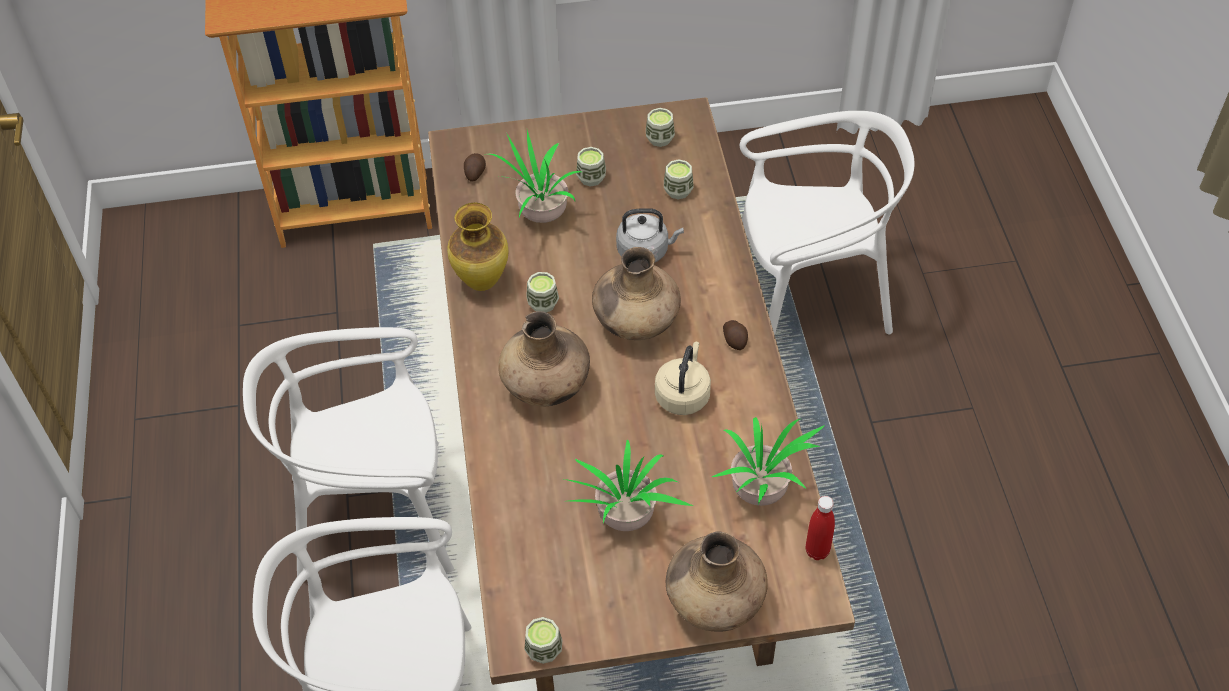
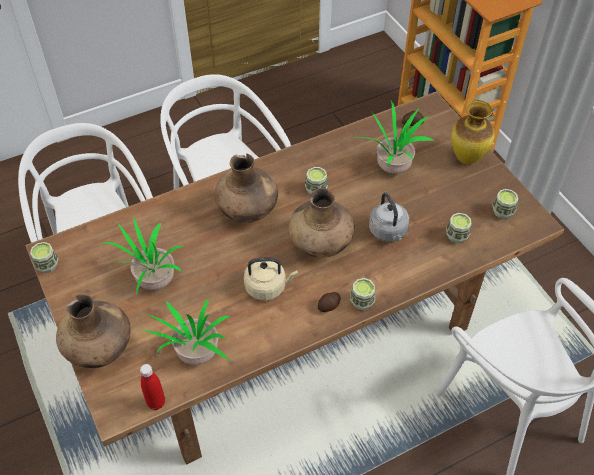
camera: 70 degrees right, 0 degrees up
(483, 282) = (320, 155): vase -> vase (467, 159)
(591, 178) = (441, 183): cup -> cup (362, 301)

